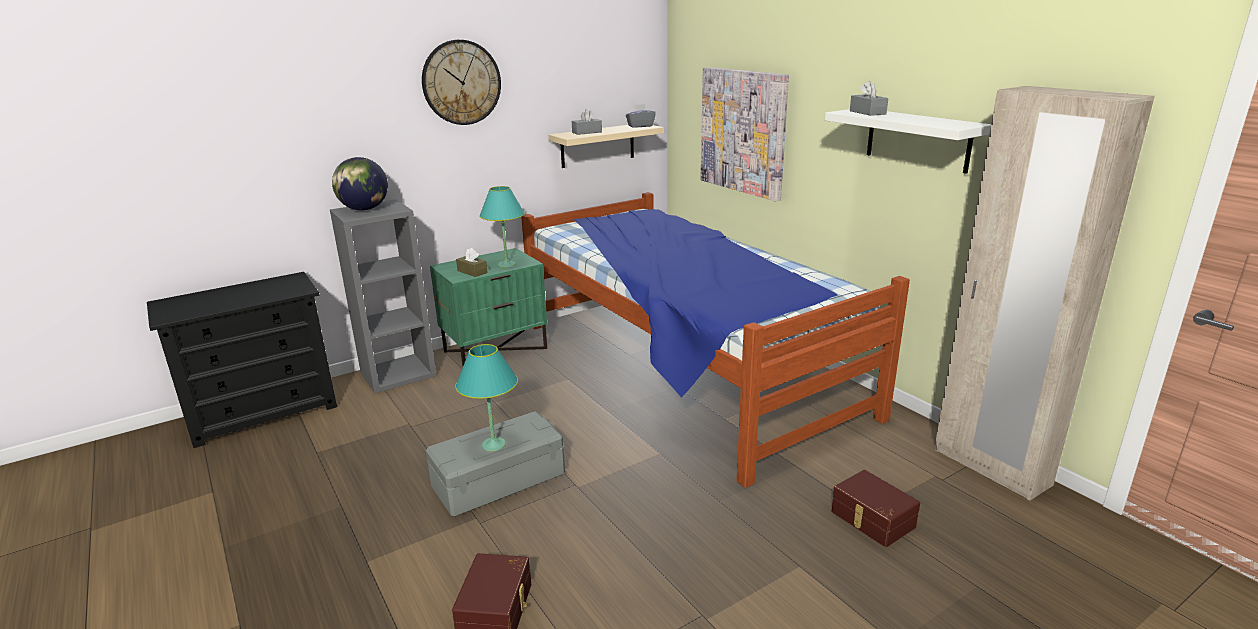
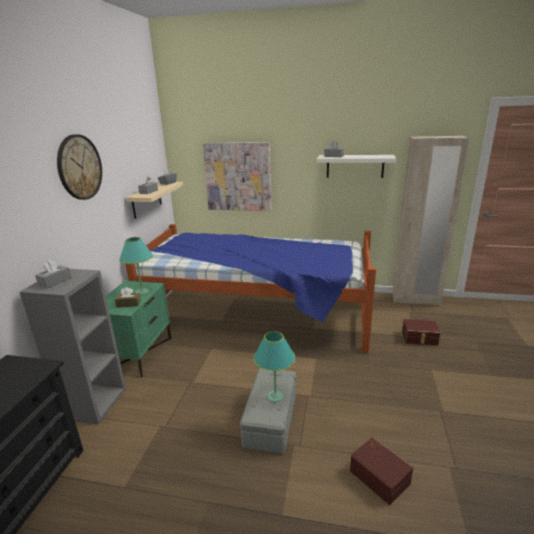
camera: 45 degrees left, 0 degrees up
(364, 209) = (55, 281): globe -> grey tissue box

